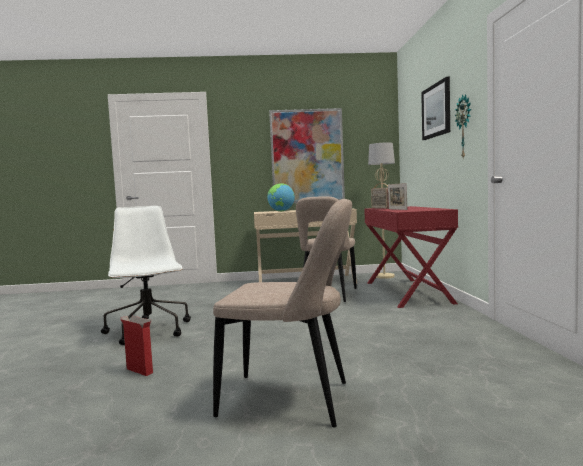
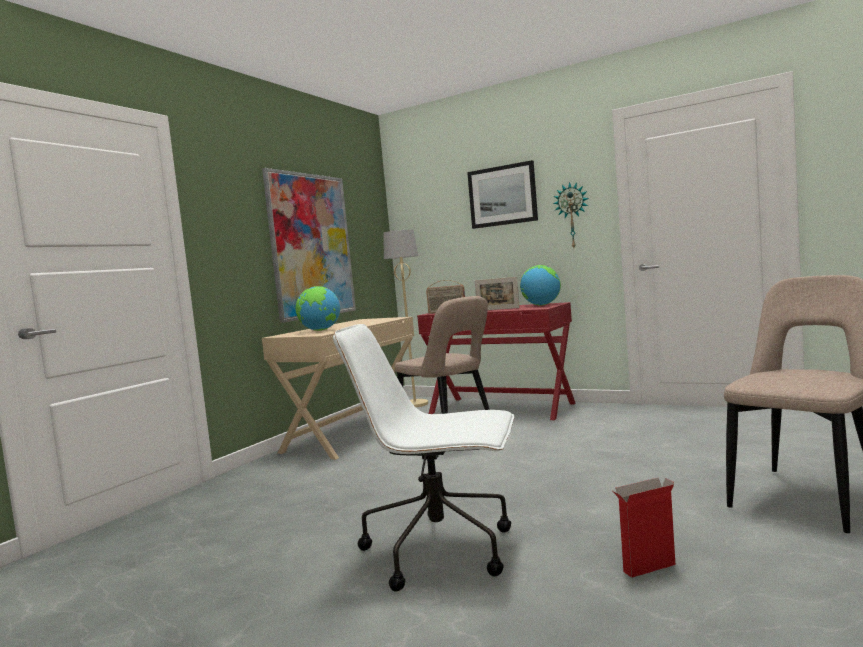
camera: 55 degrees left, 0 degrees up
(428, 209) = (541, 305): none -> globe

